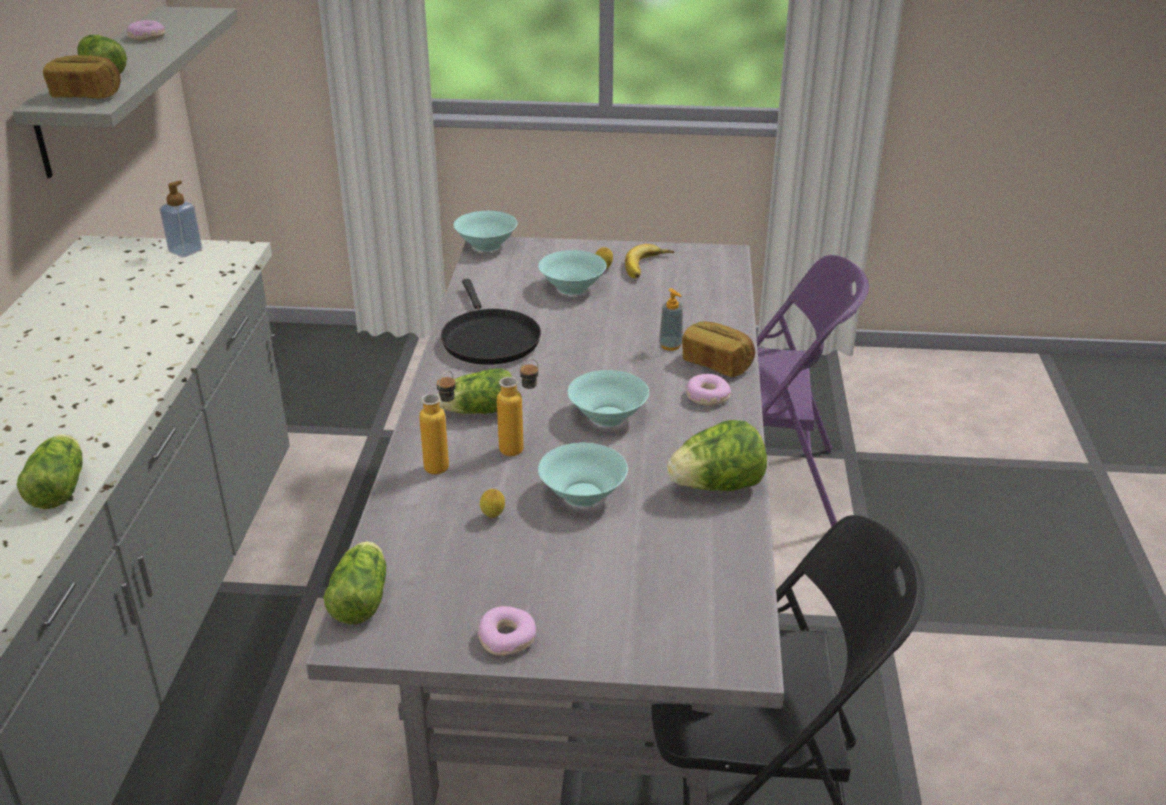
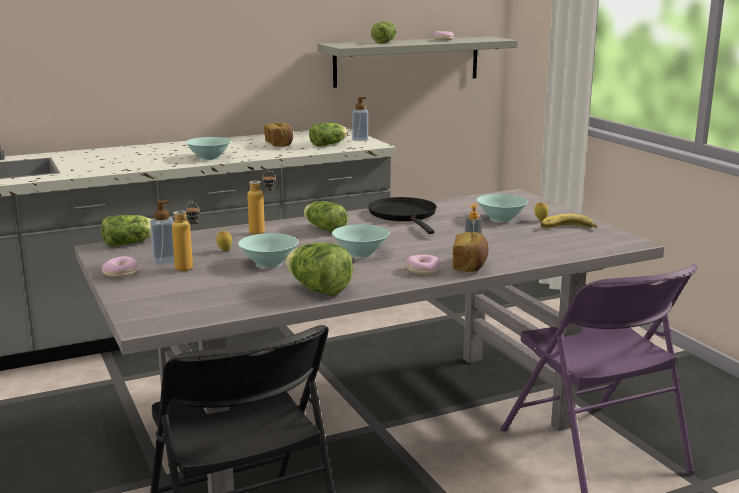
camera: 60 degrees right, 15 degrees down
(60, 486) = (135, 167): lettuce -> lettuce (329, 144)
(86, 95) = (352, 44): bread -> bread (279, 145)
(487, 245) = (514, 194): turquoise bowl -> turquoise bowl (209, 157)
(487, 582) = (165, 261): none -> soap dispenser
(488, 339) = (404, 215): black frying pan -> black frying pan turned 120 degrees clockwise
(520, 447) = (300, 242): bottle -> bottle (189, 270)

